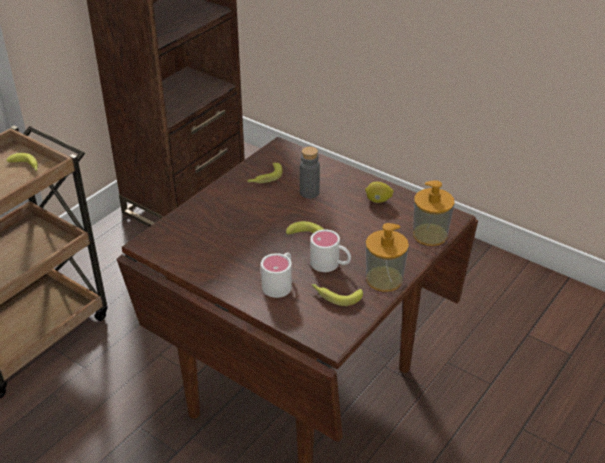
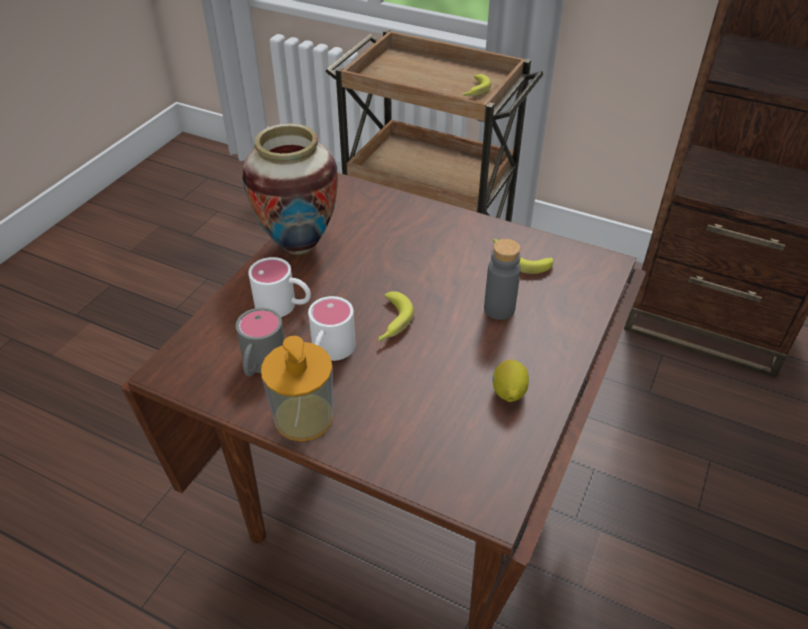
camera: 80 degrees right, 5 degrees up
(214, 272) = (298, 246): none -> vase
(335, 296) = (261, 364): banana -> grey mug
(430, 234) = (432, 473): soap dispenser -> none

